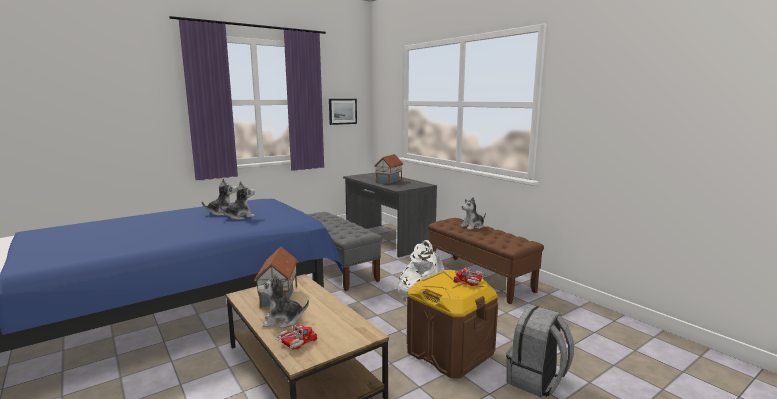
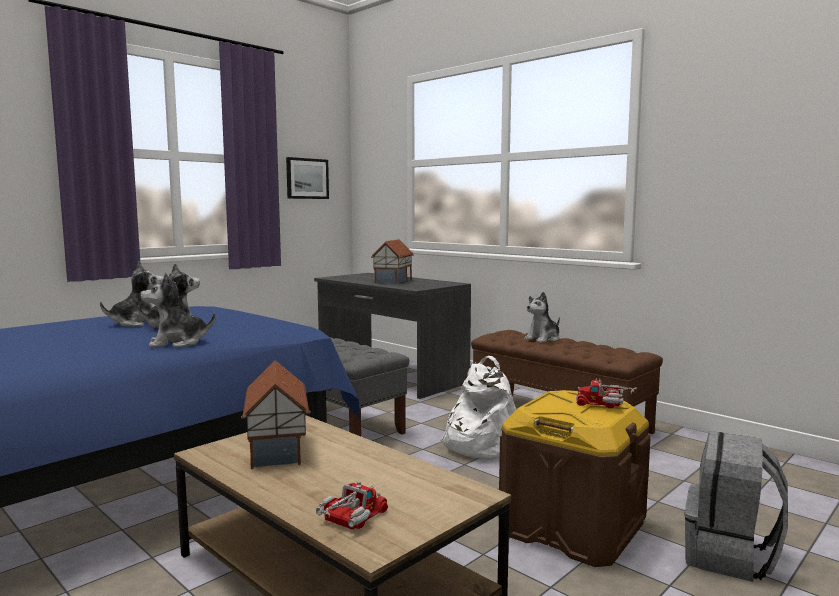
camera: 10 degrees left, 5 degrees down
(282, 320) = (305, 485): plush toy -> plush toy (177, 343)

